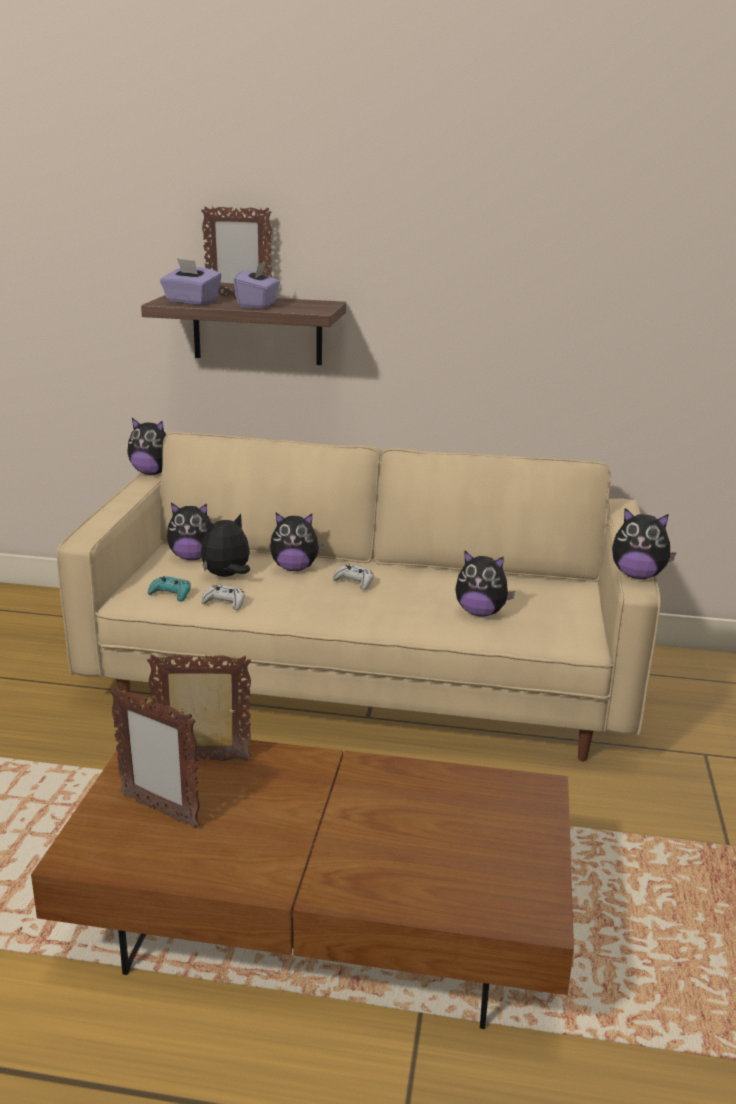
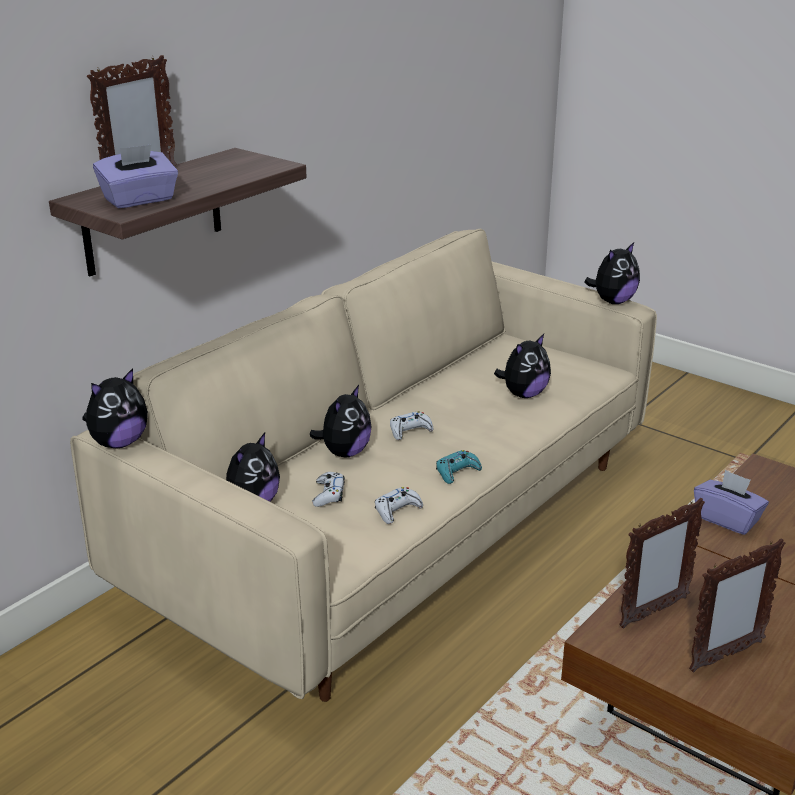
camera: 60 degrees left, 5 degrees up
(171, 594) = (344, 538): turquoise game controller -> turquoise game controller (457, 472)
(204, 761) = (653, 612): picture frame -> picture frame turned 150 degrees counterclockwise
(227, 576) = (329, 494): plush toy -> white game controller
(258, 305) = (209, 179): purple tissue box -> purple tissue box (727, 519)

